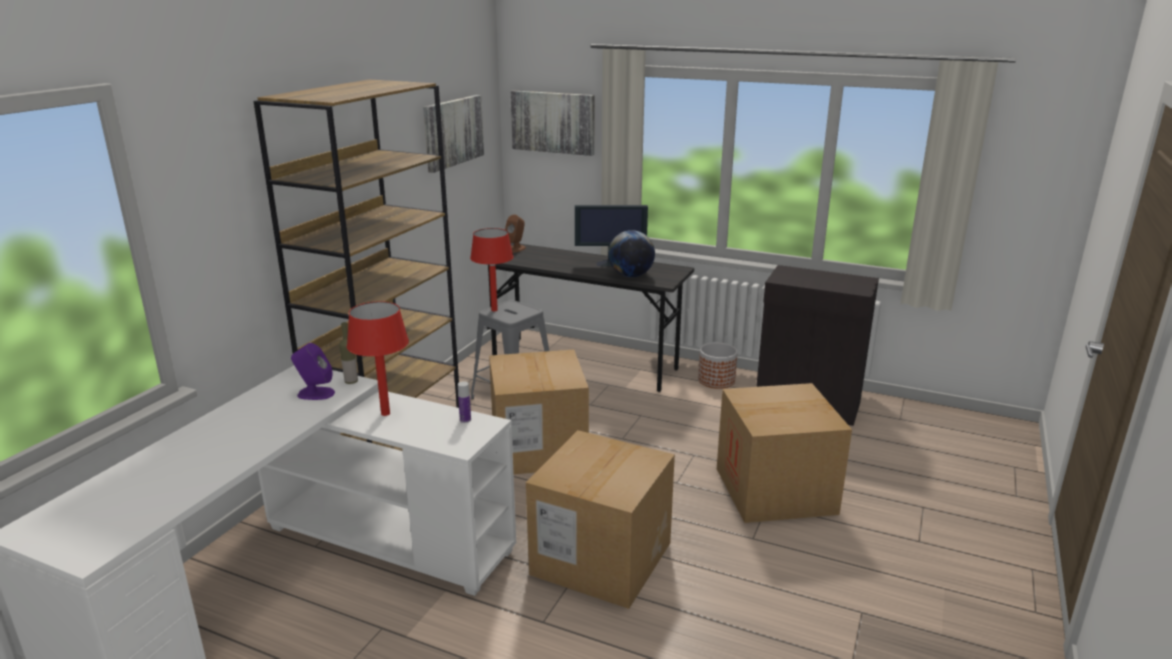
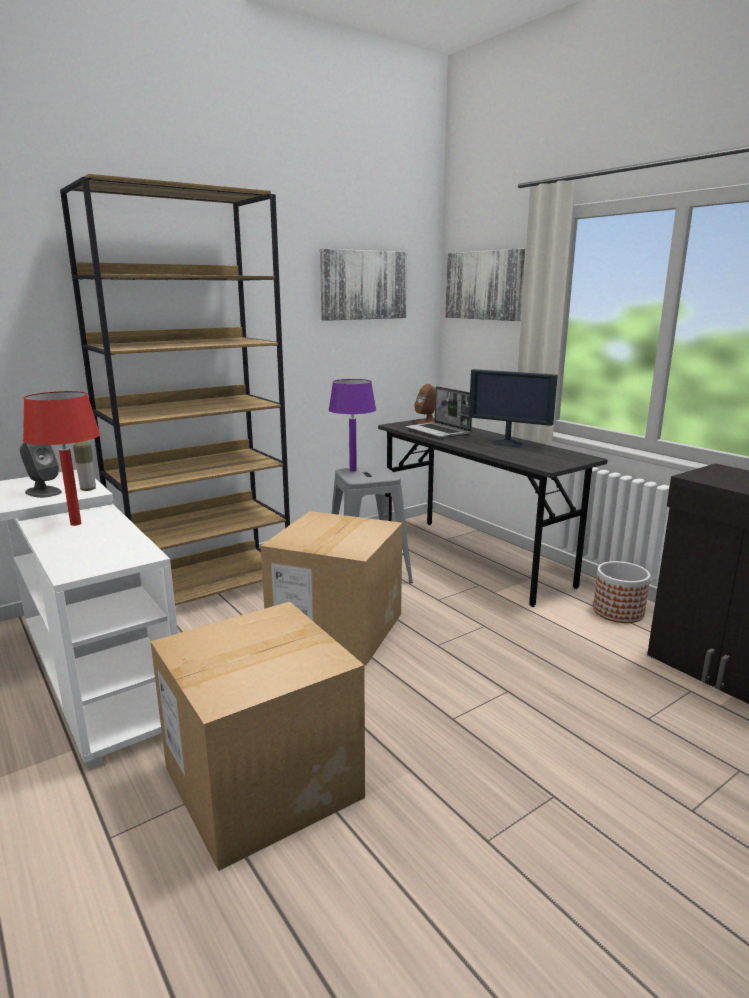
camera: 30 degrees right, 5 degrees down
(315, 393) = (43, 492): purple speaker -> grey speaker
(465, 420) = (128, 546): bottle -> none
(494, 310) = (352, 470): red table lamp -> purple table lamp
(541, 259) = (439, 431): none -> laptop
(631, 276) = (516, 455): globe -> none
(775, 490) = (584, 780): cardboard box -> none

